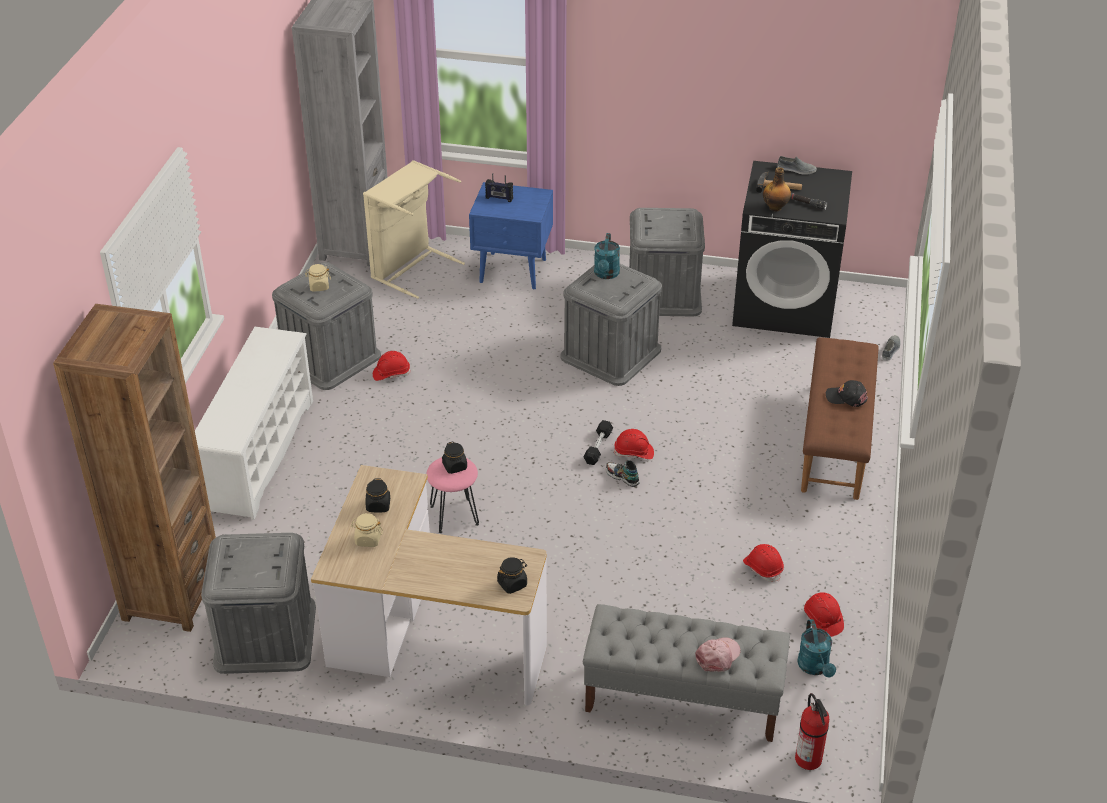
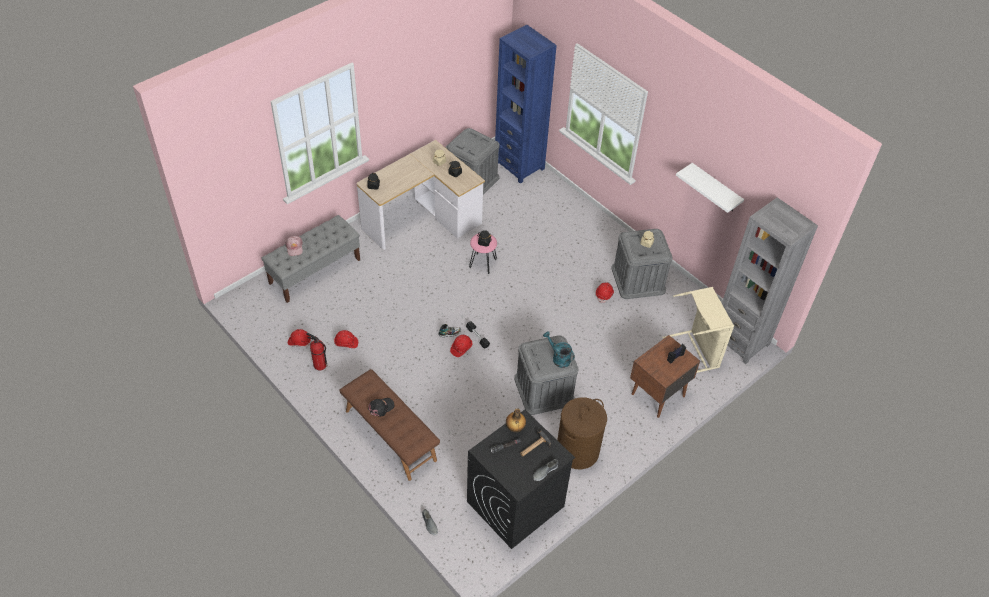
camera: 125 degrees right, 10 degrees up
(172, 594) = (519, 165): brown bookcase -> blue bookcase
(258, 137) = (715, 188): none -> white shelf
(259, 454) = (584, 223): white shoe rack -> none
(514, 271) = (657, 395): blue nightstand -> brown nightstand
(663, 293) = (577, 451): grey storage box -> brown laundry basket
(809, 759) = (250, 288): fire extinguisher -> fire extinguisher (319, 365)
(815, 667) = (282, 321): turquoise watering can -> none

